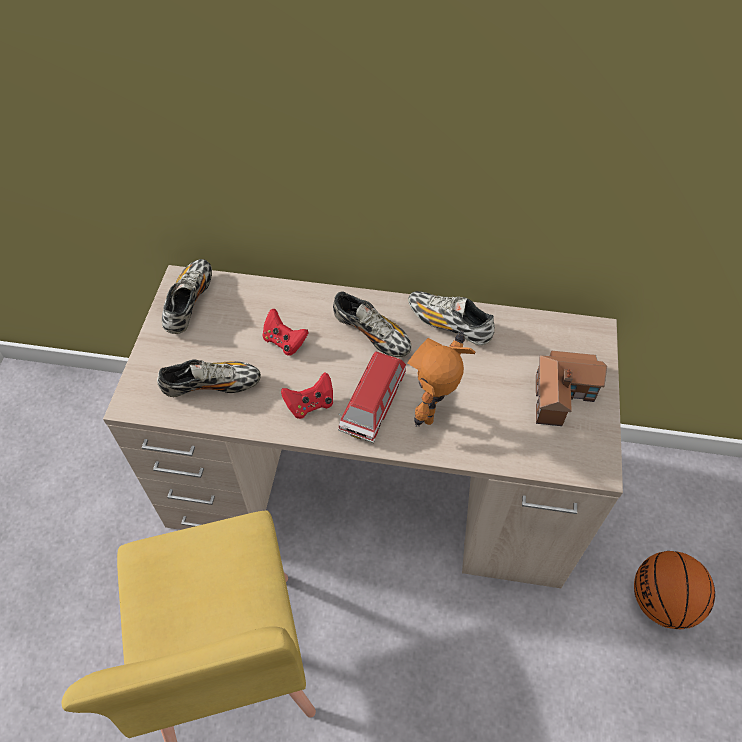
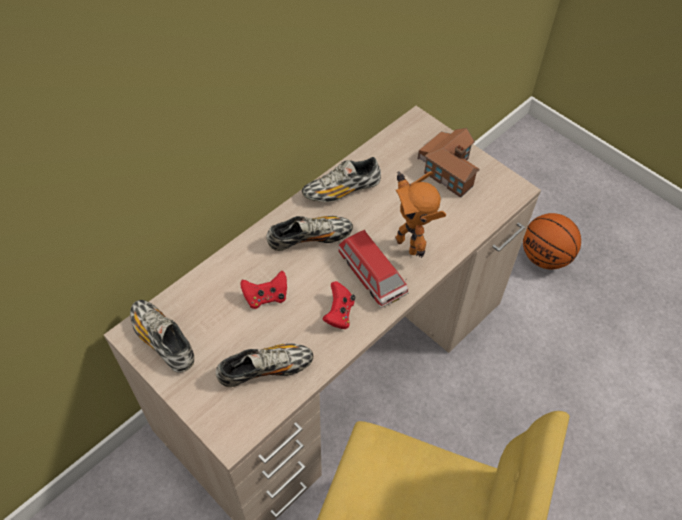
camera: 55 degrees left, 0 degrees up
(211, 386) = (265, 370): shoe -> shoe turned 45 degrees clockwise

